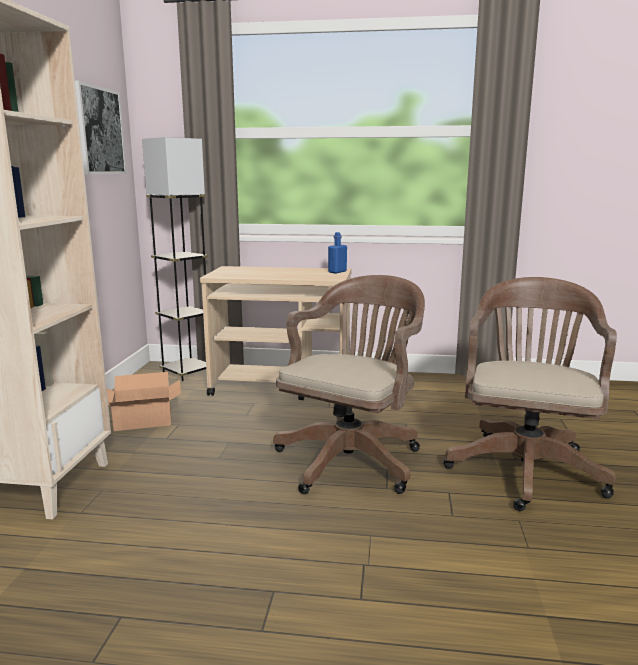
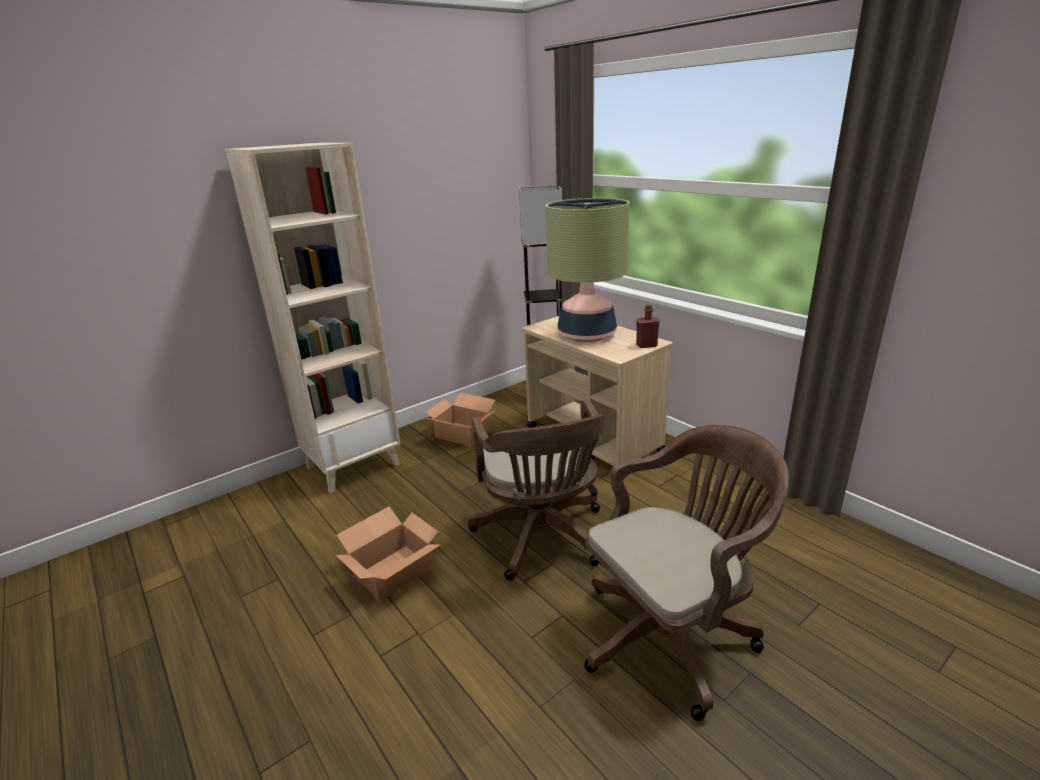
camera: 45 degrees right, 10 degrees up
(98, 131) = (479, 183): picture -> none
(257, 540) = (392, 572): none -> cardboard box
(273, 273) = (586, 335): none -> table lamp
(337, 272) = (646, 345): blue bottle -> red bottle
(352, 458) = (542, 539): brown office chair -> brown office chair turned 90 degrees clockwise

